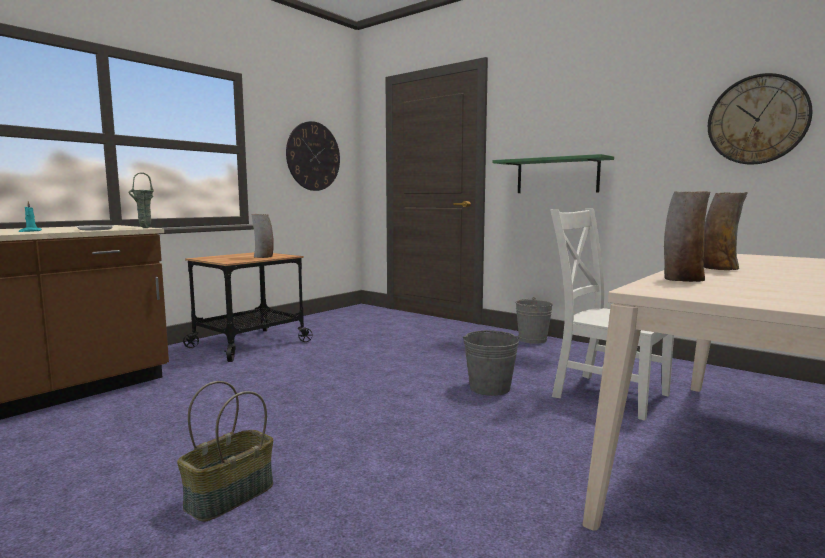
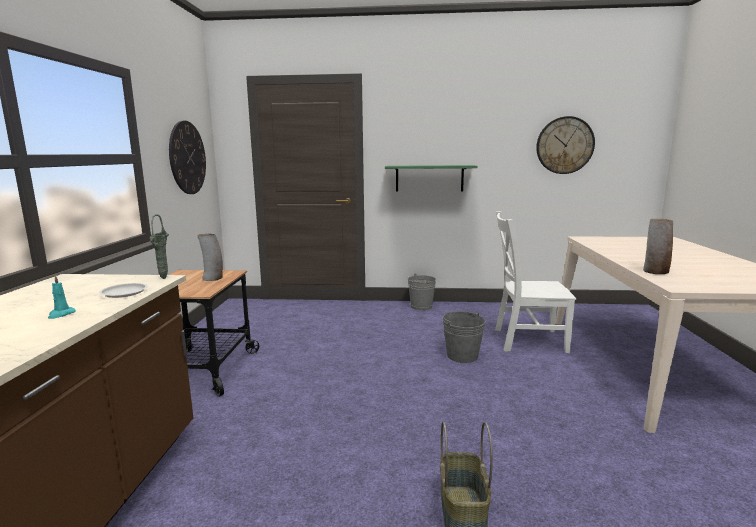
camera: 35 degrees left, 5 degrees up
(719, 268) = (630, 256): vase -> none

